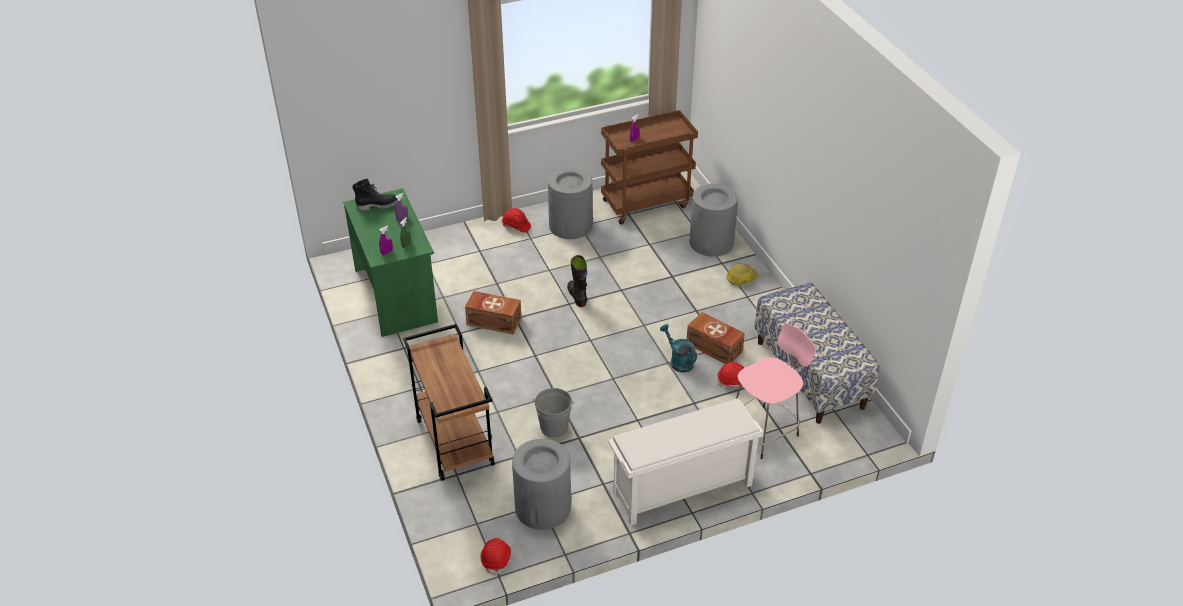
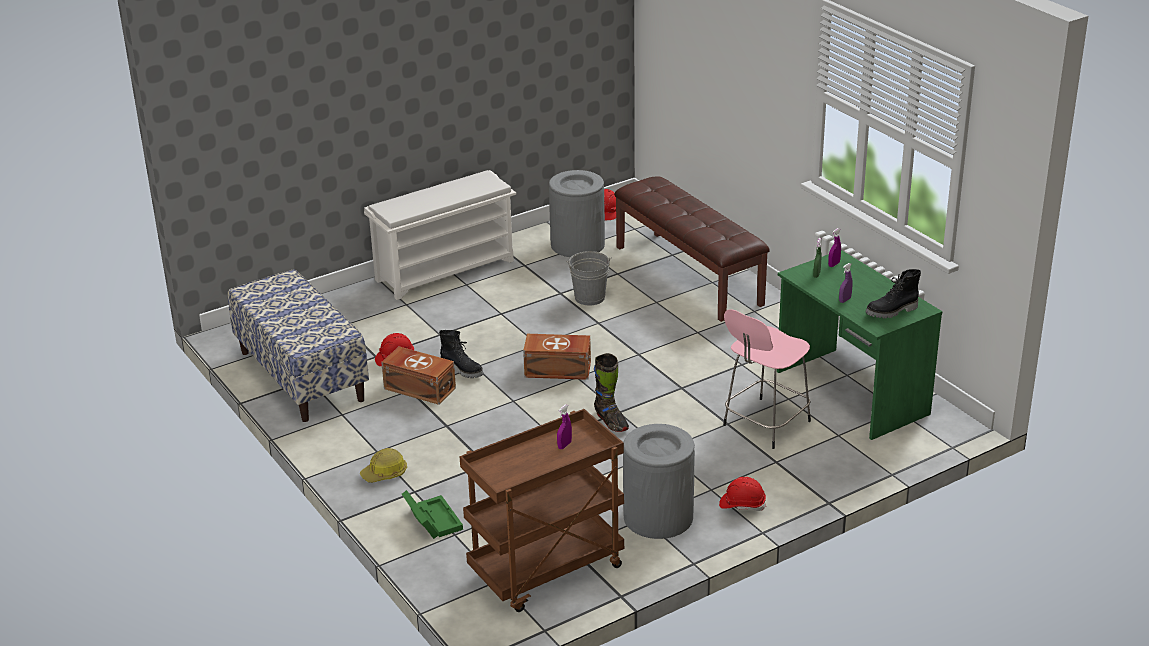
camera: 170 degrees right, 10 degrees down
(453, 442) = (689, 275): brown cart -> brown bench
(493, 321) = (707, 381): brown storage box -> brown storage box (558, 370)
(678, 361) = (462, 369): turquoise watering can -> black boot
(711, 242) = (431, 520): grey trash can -> green storage box
(764, 431) = (359, 321): pink stool -> pink stool (764, 424)

